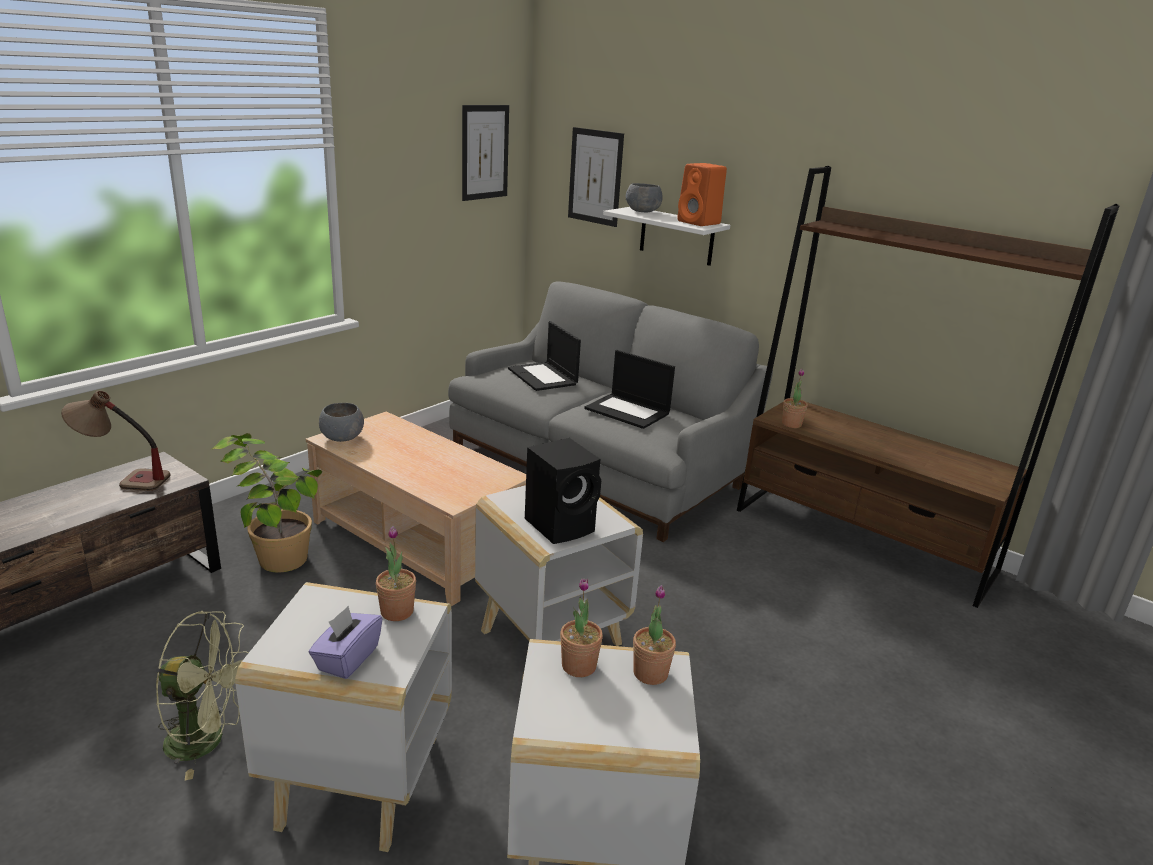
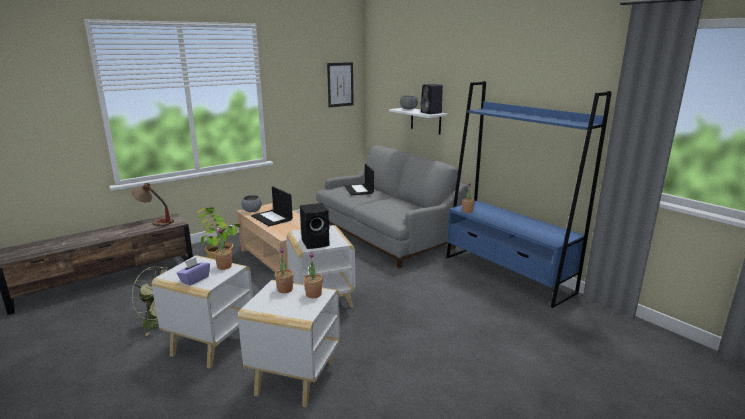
camera: 15 degrees right, 5 degrees down
(595, 177) = (391, 94): picture -> none
(628, 411) = (390, 204): laptop -> laptop (272, 218)
(700, 223) = (431, 113): orange speaker -> black speaker
(862, 540) = (507, 274): brown bookcase -> blue bookcase

